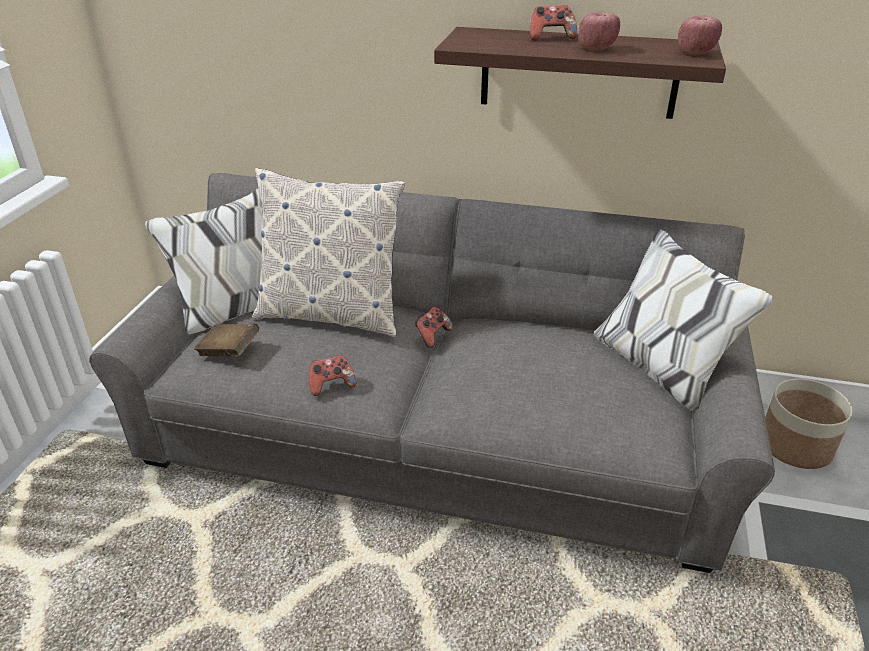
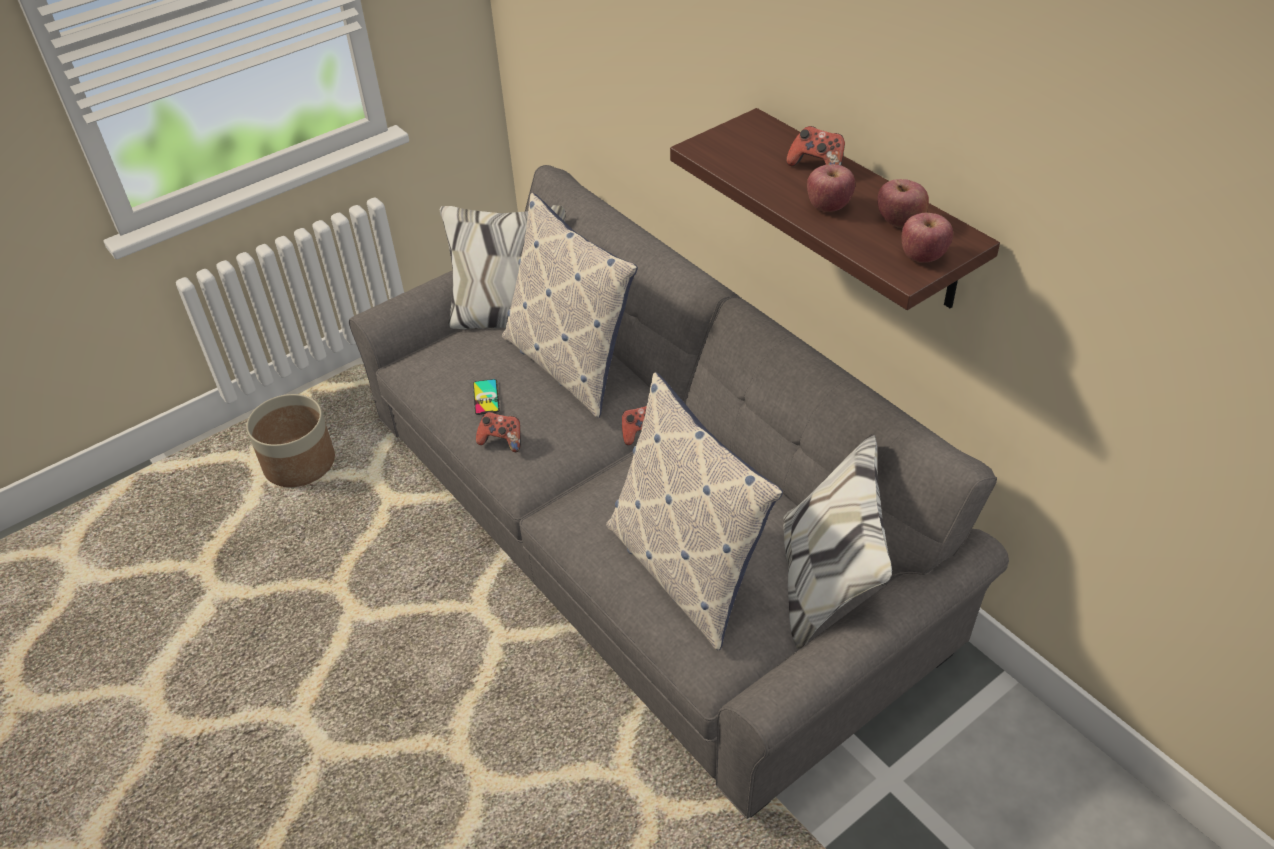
camera: 40 degrees right, 10 degrees up
(229, 352) = (456, 364): brown book -> none
(286, 361) = (486, 397): none -> phone
(573, 399) = (685, 570): none -> pillow
(651, 45) = (900, 222): none -> apple
(795, 446) = (1012, 766): planter -> planter (299, 463)

